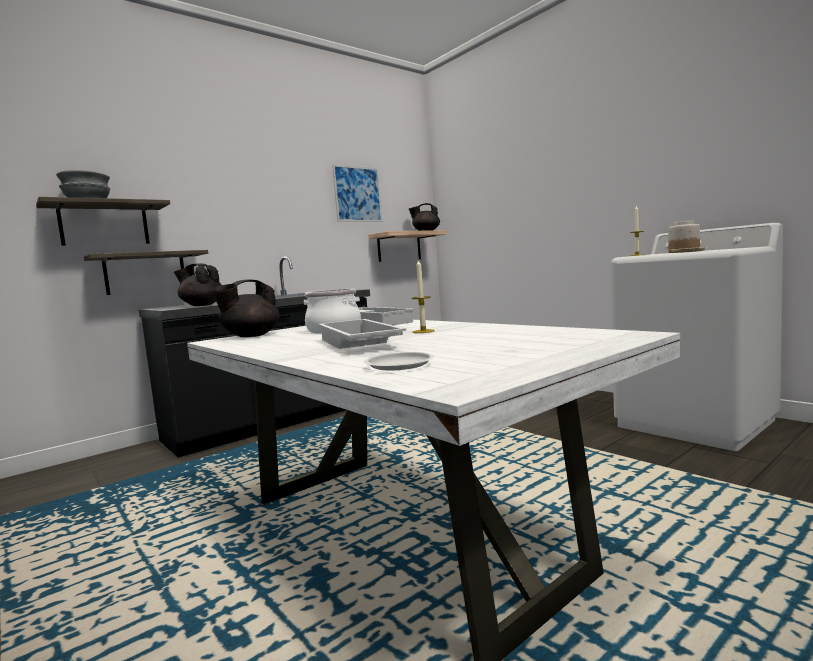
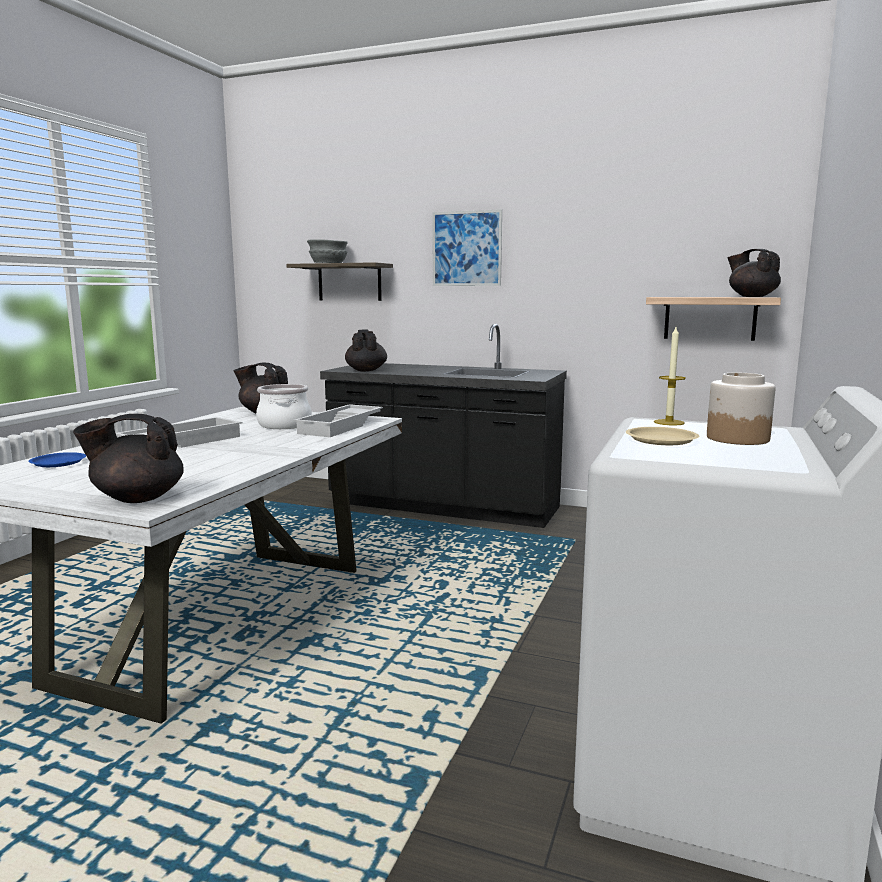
camera: 60 degrees right, 5 degrees up
(145, 273) = (376, 329): shelf -> none
(357, 194) = (641, 237): picture -> picture (466, 248)
(400, 365) = (58, 463): white plate -> blue plate
(423, 331) = (246, 448): candle -> none
(603, 337) = (137, 498): none -> black teapot

